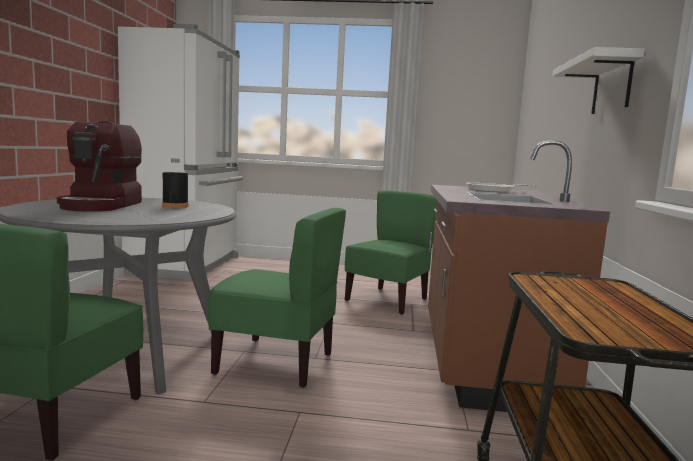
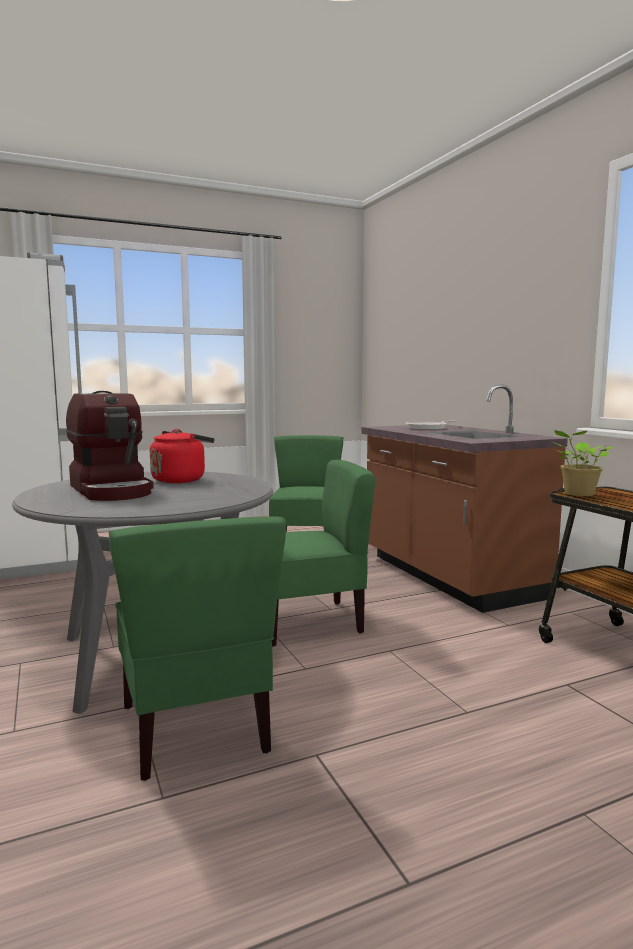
camera: 30 degrees left, 0 degrees up
(175, 206) = (181, 480): black bottle -> red kettle
(540, 279) = (577, 494): none -> potted plant
(612, 86) = (517, 337): white shelf -> none

